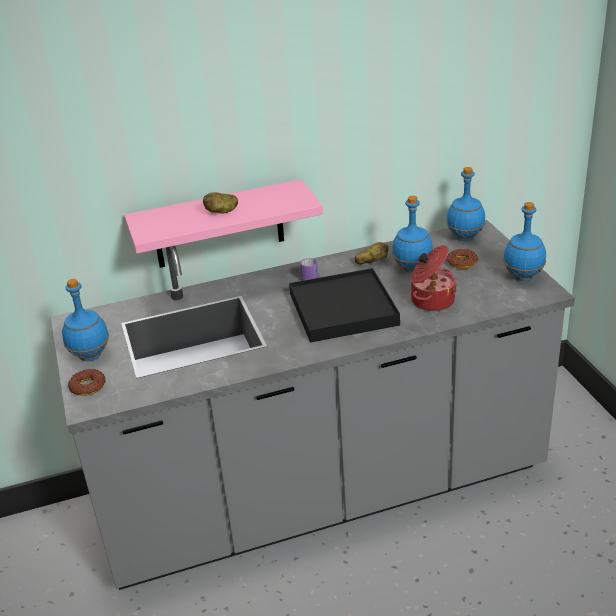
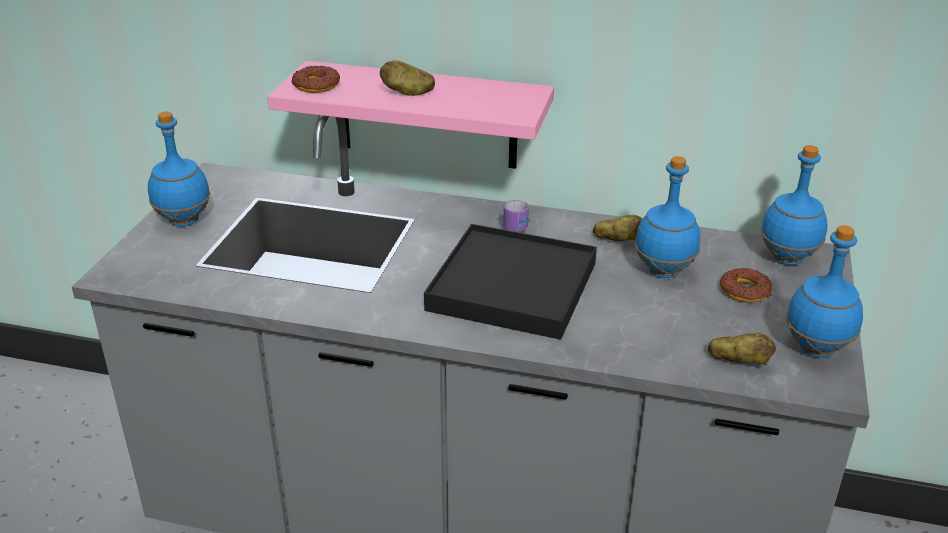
camera: 30 degrees right, 0 degrees up
(87, 386) = (140, 253): donut -> donut (316, 85)
(431, 300) = (642, 324): cooking pot -> none
(495, 298) = (739, 362): none -> potato

